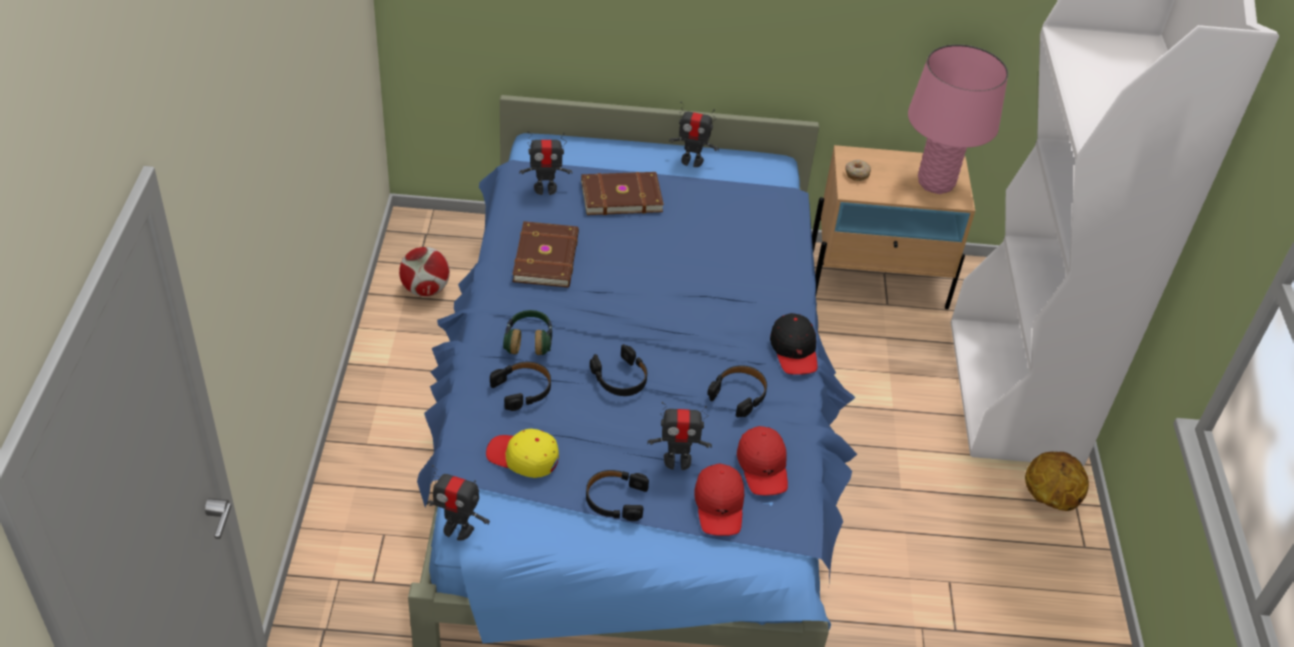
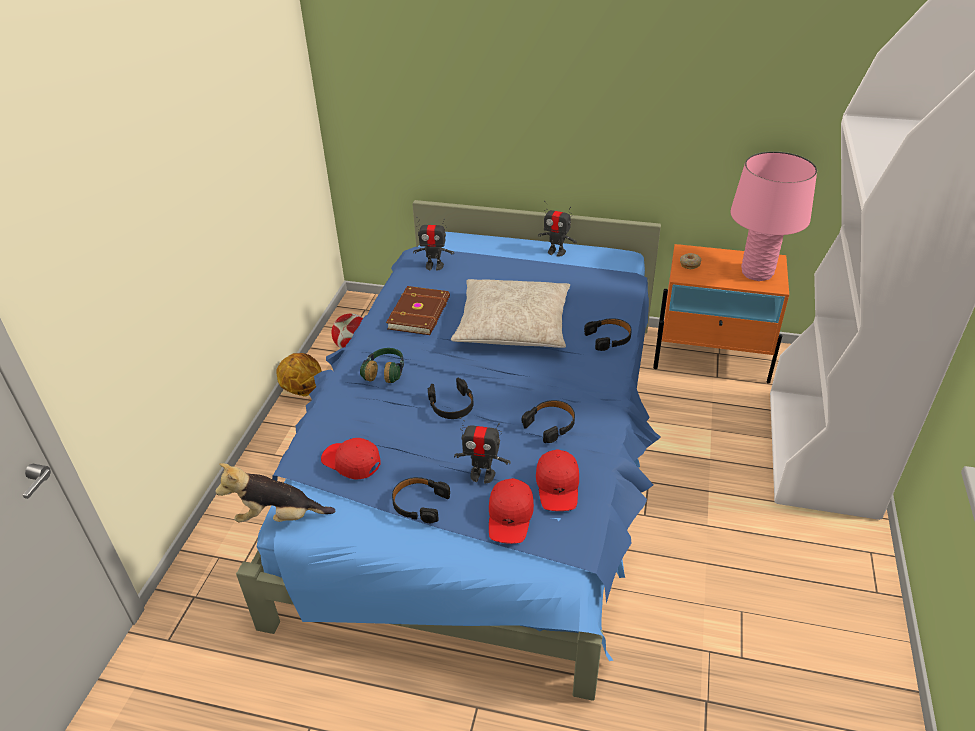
camera: 15 degrees right, 5 degrees down
(458, 529) = (279, 517): toy robot -> plush toy
(523, 389) = (368, 409): black headphones -> black headphones (609, 338)
(523, 457) = (351, 462): yellow cap -> red cap
(620, 195) = (492, 273): brown book -> none
(664, 268) = (513, 325): none -> beige pillow
(794, 350) = (608, 393): black cap -> none
(878, 279) = (712, 358): beige nightstand -> orange nightstand
(1048, 498) = (844, 545): basketball -> basketball (302, 390)

